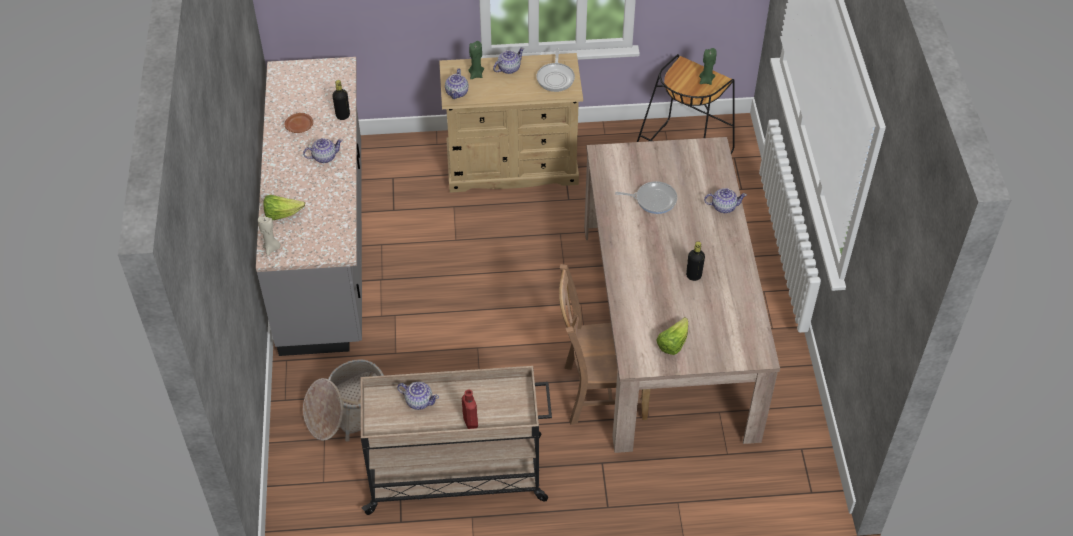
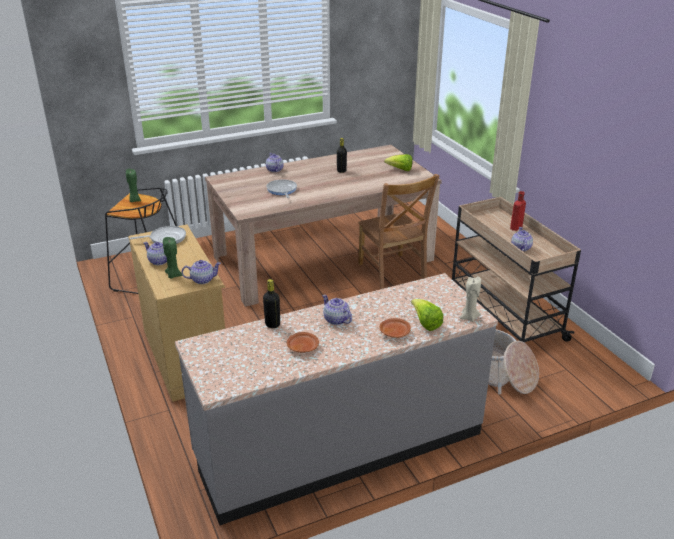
camera: 110 degrees left, 20 degrees down
(283, 189) = (394, 332): none -> brown plate

